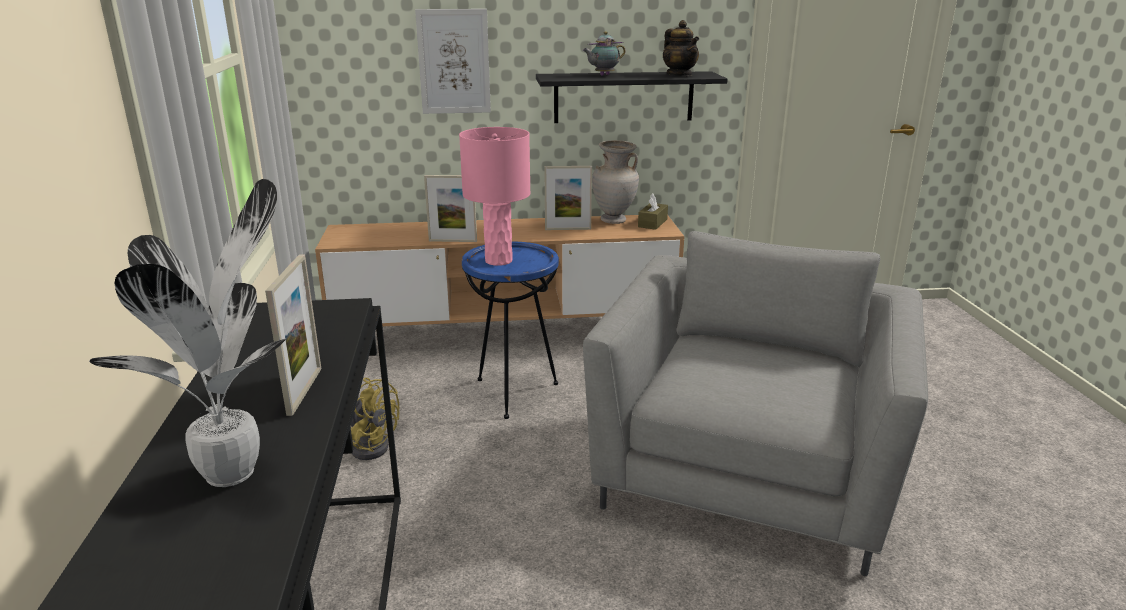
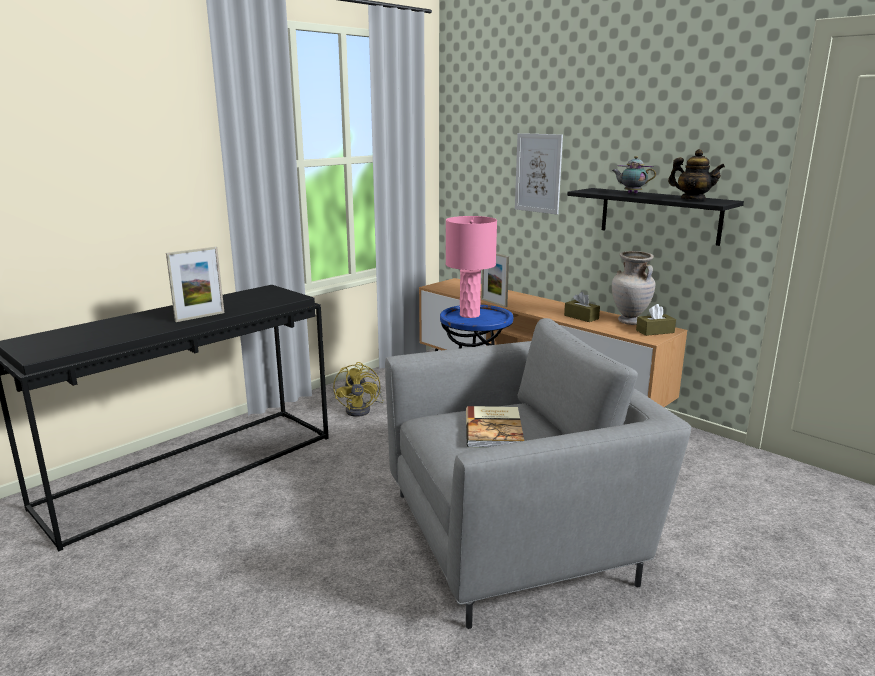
camera: 50 degrees right, 5 degrees down
(236, 472) = (122, 329): potted plant -> none
(568, 229) = (581, 317): picture frame -> brown tissue box
(679, 75) = (693, 199): teapot -> teapot turned 75 degrees counterclockwise
(740, 369) = (495, 429): none -> book

